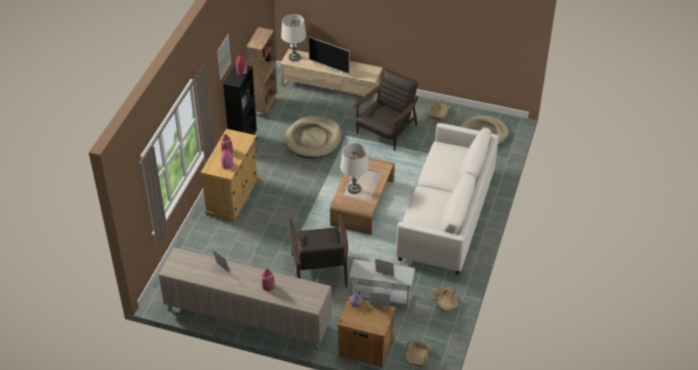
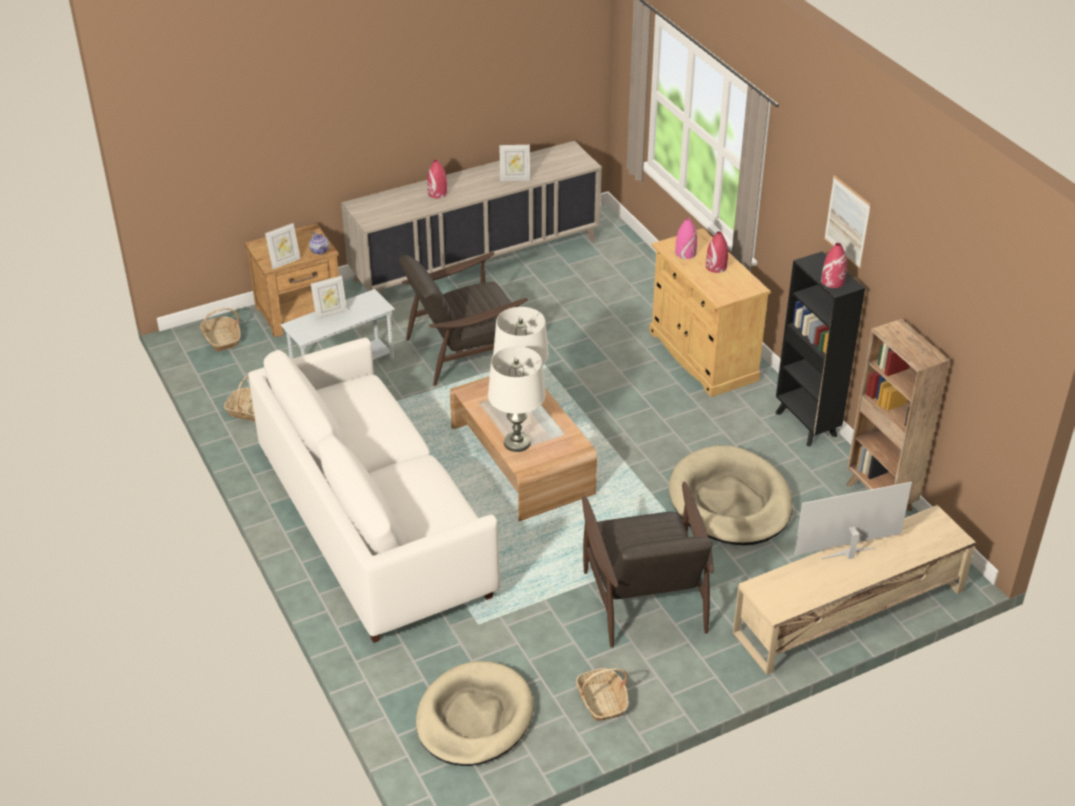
camera: 135 degrees right, 5 degrees down
(294, 57) = (936, 531): white table lamp -> white table lamp (517, 443)
(319, 268) = (464, 350): brown armchair -> brown armchair turned 60 degrees counterclockwise

